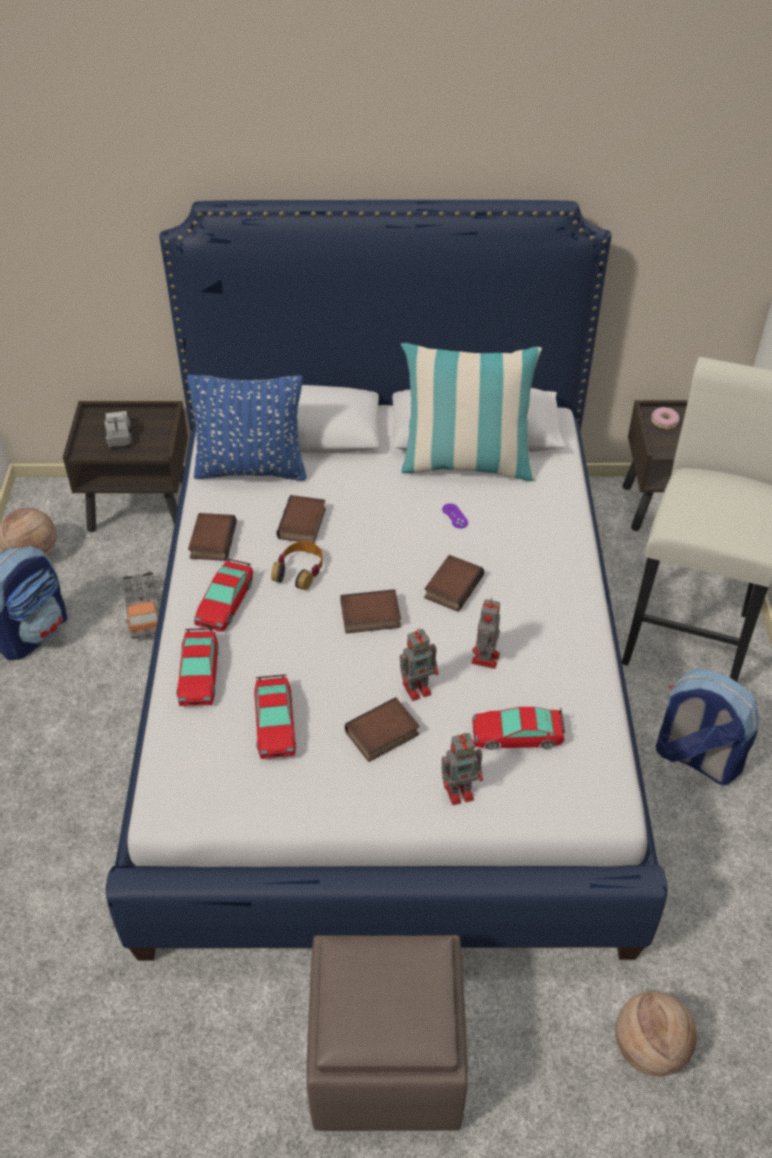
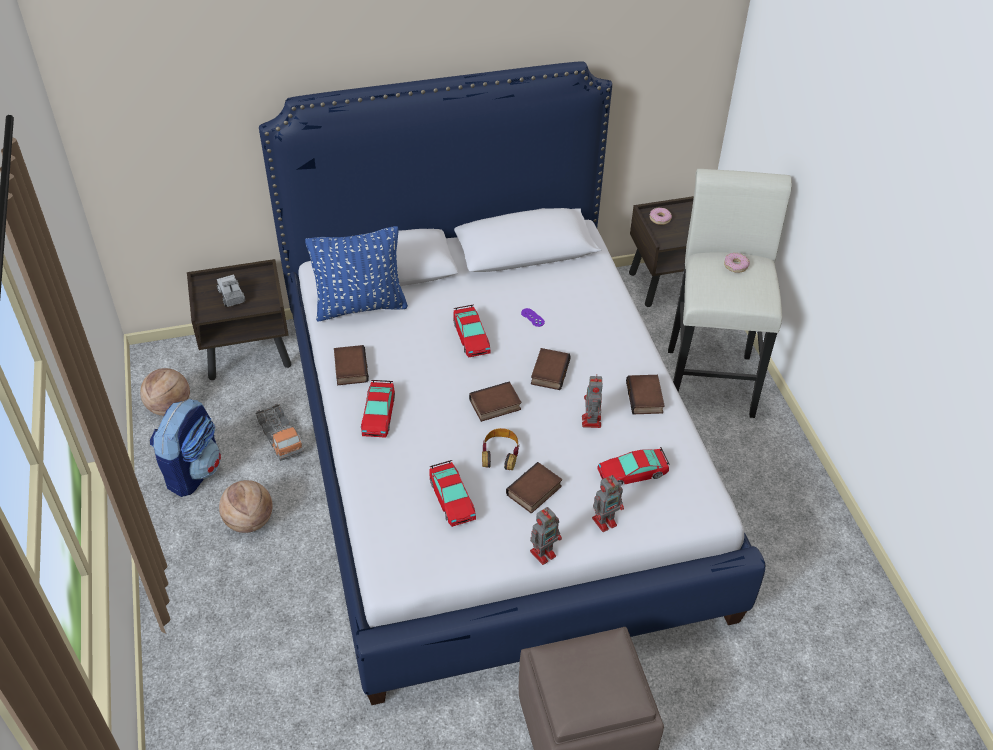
camera: 15 degrees left, 0 degrees up
(198, 674) = (378, 473): toy car -> toy car (471, 337)
(299, 570) = (428, 380): headphones -> headphones (500, 454)
(303, 524) = (418, 343): book -> book (646, 398)
(418, 688) = (549, 452): toy robot -> toy robot (544, 553)
(466, 464) = (528, 275): pillow -> none
(649, 1049) = (766, 682): basketball -> basketball (249, 522)
(695, 758) = (740, 470): backpack -> none
(731, 491) = (736, 265): none -> donut

